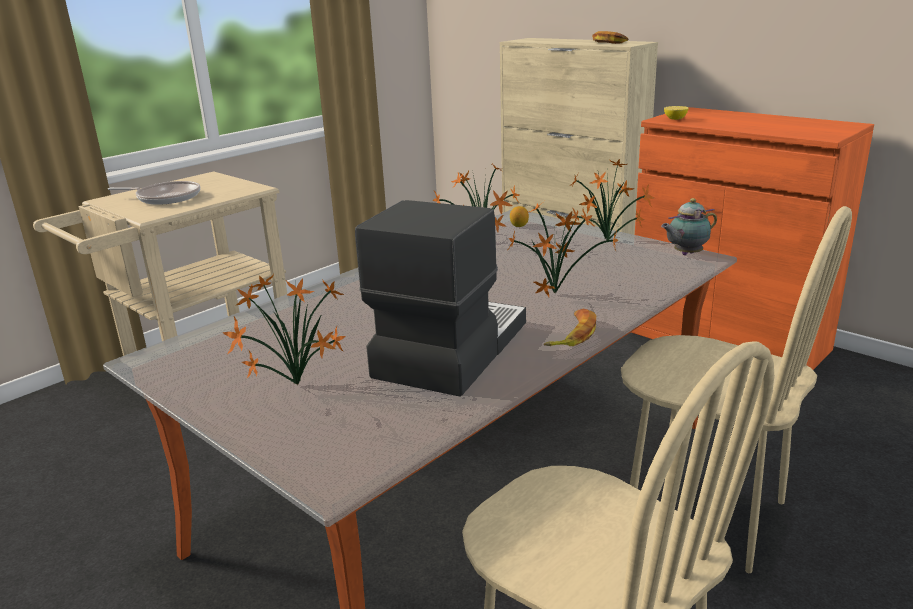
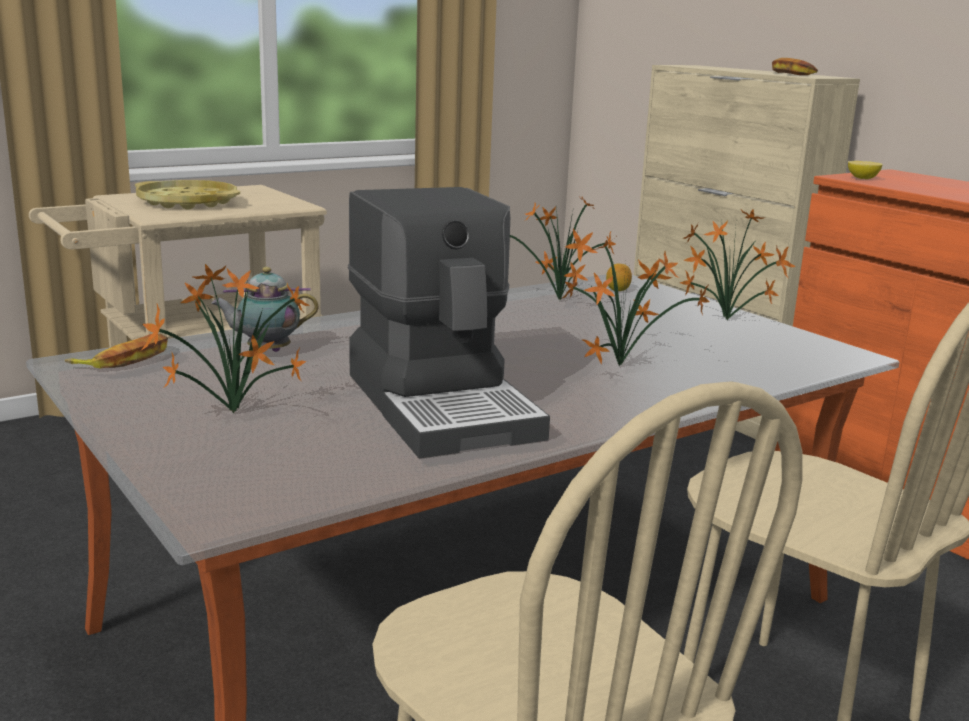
camera: 10 degrees right, 5 degrees down
(165, 198) = (188, 202): frying pan -> yellow tray
(449, 349) = (444, 405): coffee machine -> coffee machine turned 120 degrees clockwise
(572, 334) = (615, 412): banana -> banana (125, 360)
(685, 254) = (827, 348): teapot -> teapot (265, 351)

